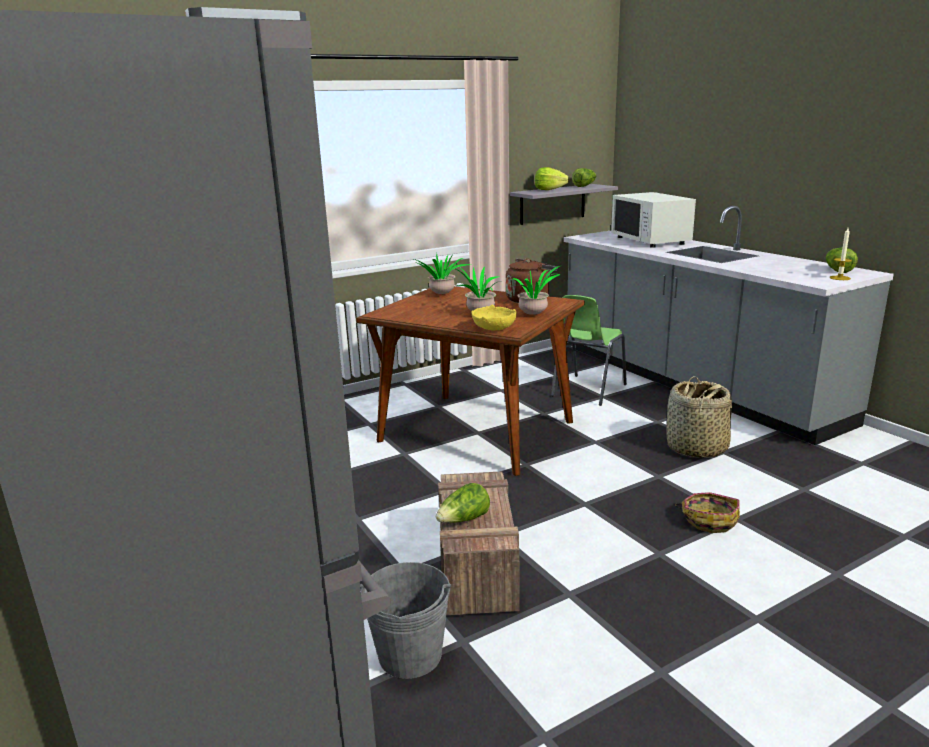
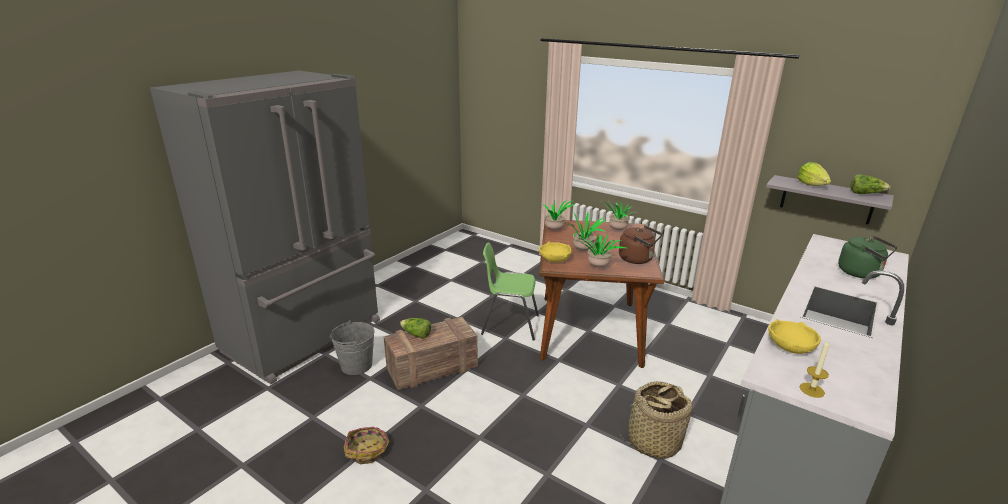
camera: 65 degrees right, 5 degrees up
(405, 317) = (555, 230): none -> potted plant
(587, 390) = (713, 364): green chair -> green chair (509, 325)
(650, 240) = (861, 273): white microwave -> green kettle
(709, 520) = (536, 458): basket -> basket (367, 450)
(773, 272) = (790, 347): none -> yellow bowl
(837, 270) = (856, 390): lettuce -> none

